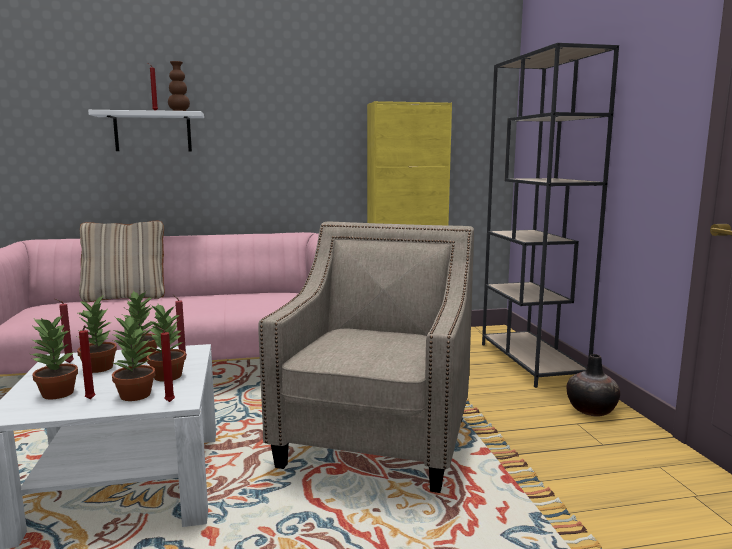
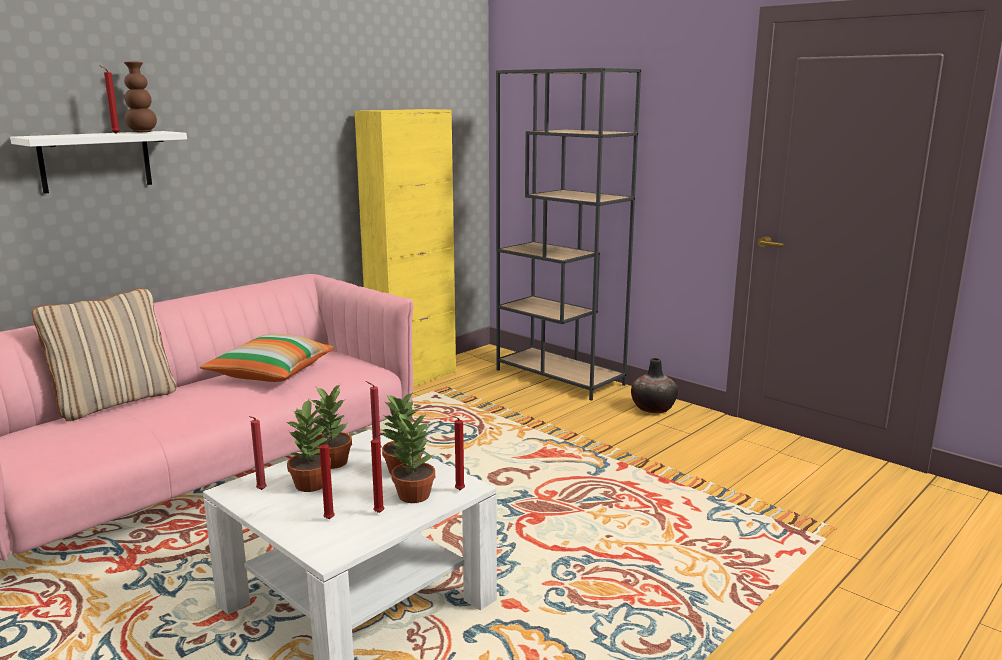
camera: 35 degrees left, 5 degrees up
(57, 393) = (330, 520): potted plant -> red candle
(230, 298) = (271, 373): none -> pillow
(376, 440) = (530, 484): beige armchair -> none

